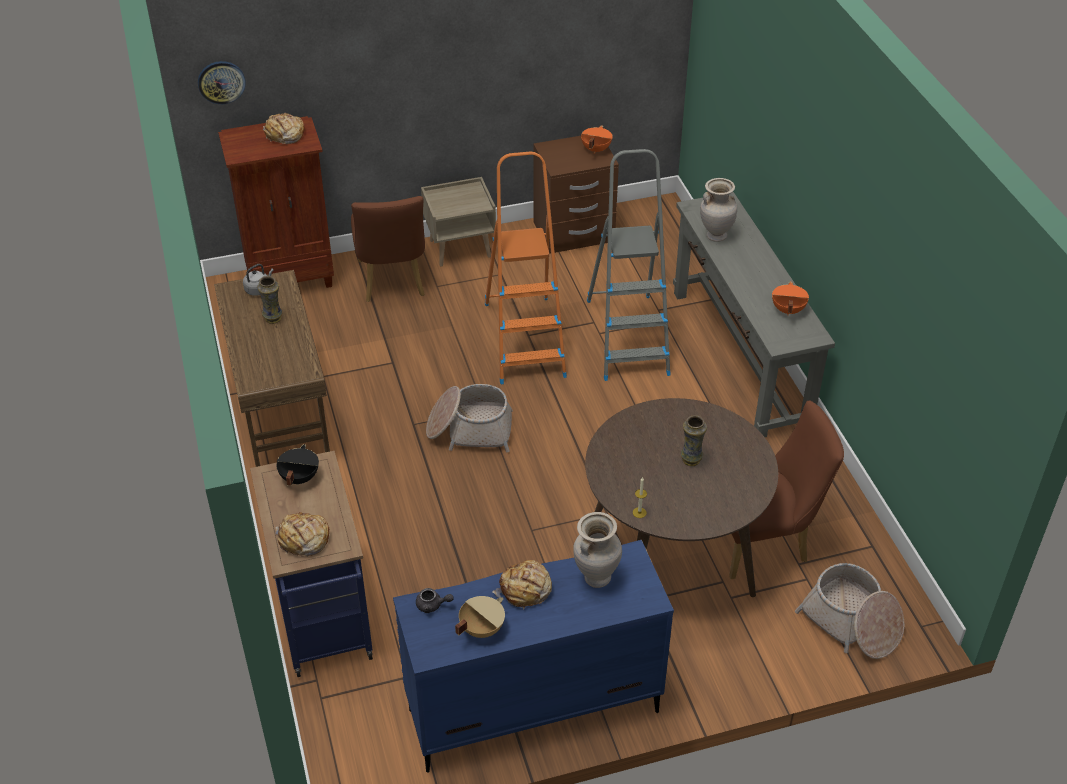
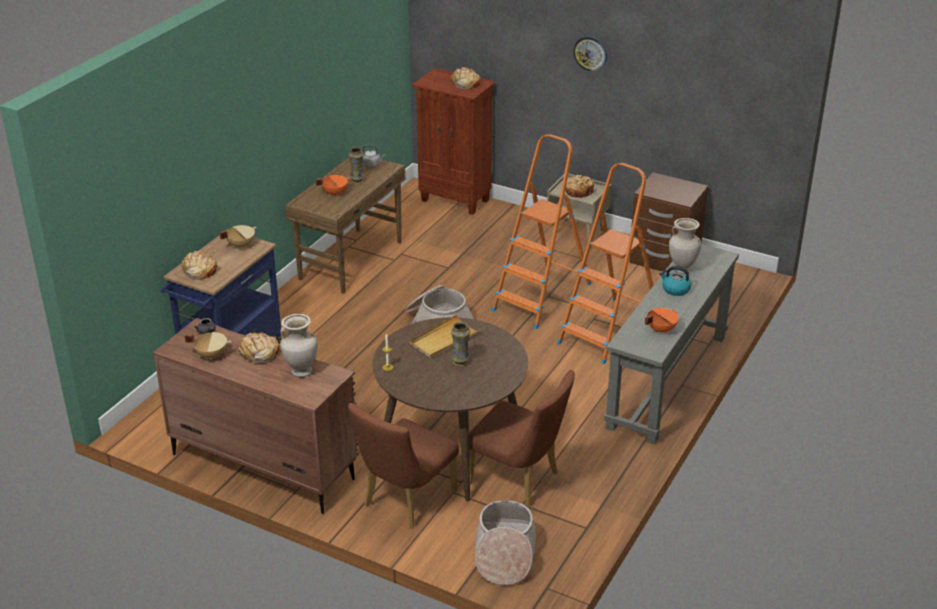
camera: 45 degrees right, 10 degrees down
(221, 82) = (443, 33): wall clock -> wall clock (590, 53)
(299, 477) = (240, 245): black cooking pot -> beige cooking pot
(392, 282) = (510, 230): brown chair -> brown chair (405, 501)
(461, 201) = (579, 191): none -> bread
(532, 708) = (263, 465): blue dresser -> brown dresser
(595, 149) = (688, 192): orange cooking pot -> orange cooking pot (334, 193)
(627, 337) = (609, 330): grey step ladder -> orange step ladder
(641, 445) = (444, 339): none -> beige tray
(740, 261) = (675, 289): none -> kettle

